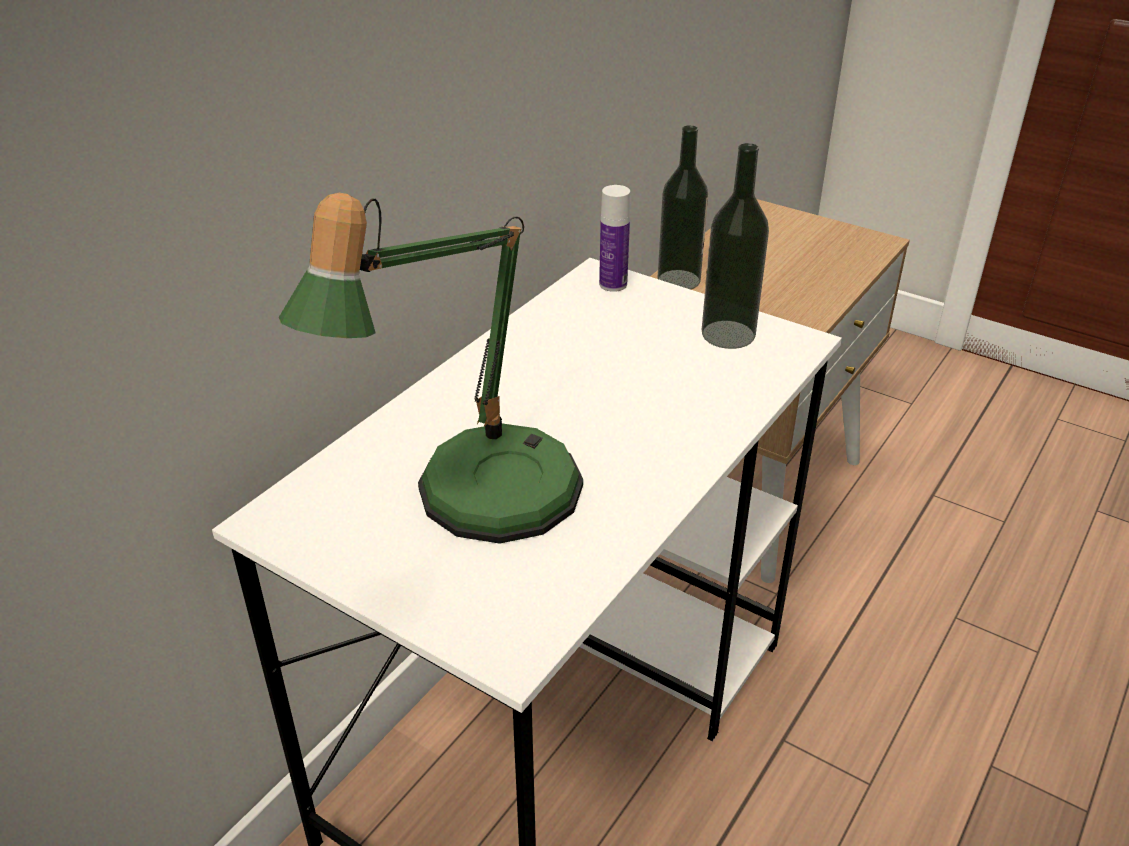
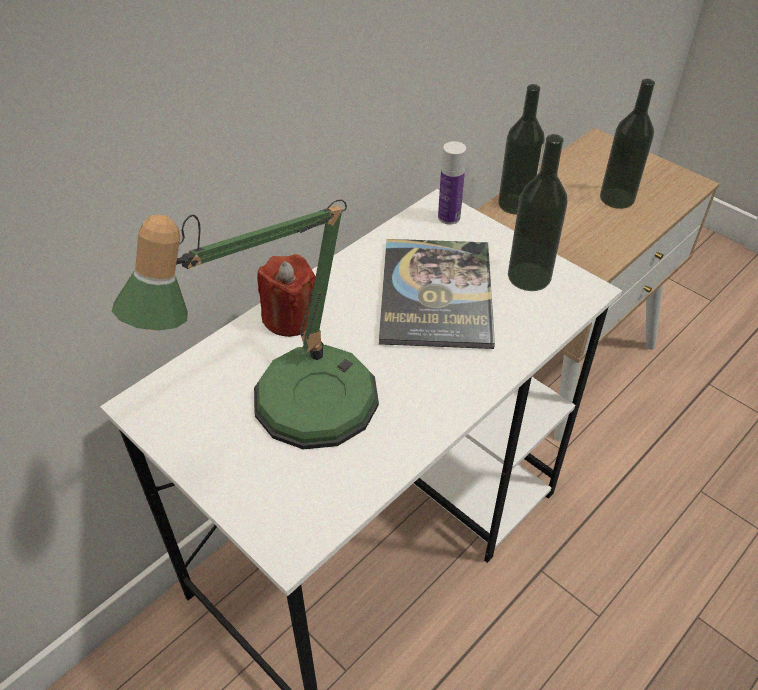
camera: 10 degrees right, 10 degrees up
(443, 406) = (290, 318): none -> red candle
(621, 362) = (436, 294): none -> book
(797, 264) = (617, 198): none -> bottle

